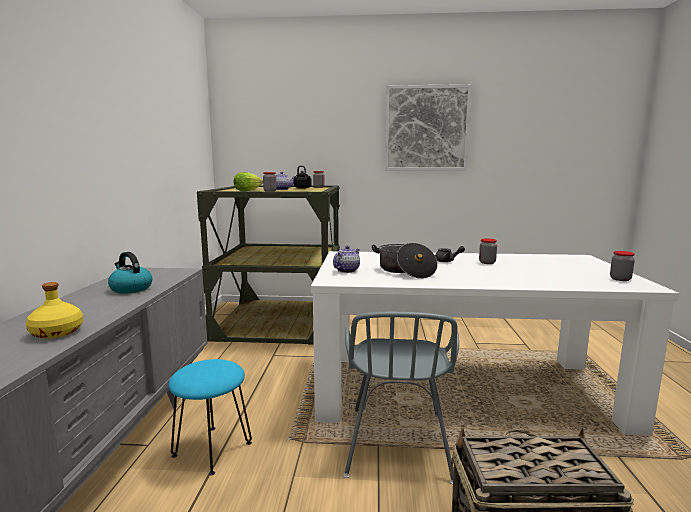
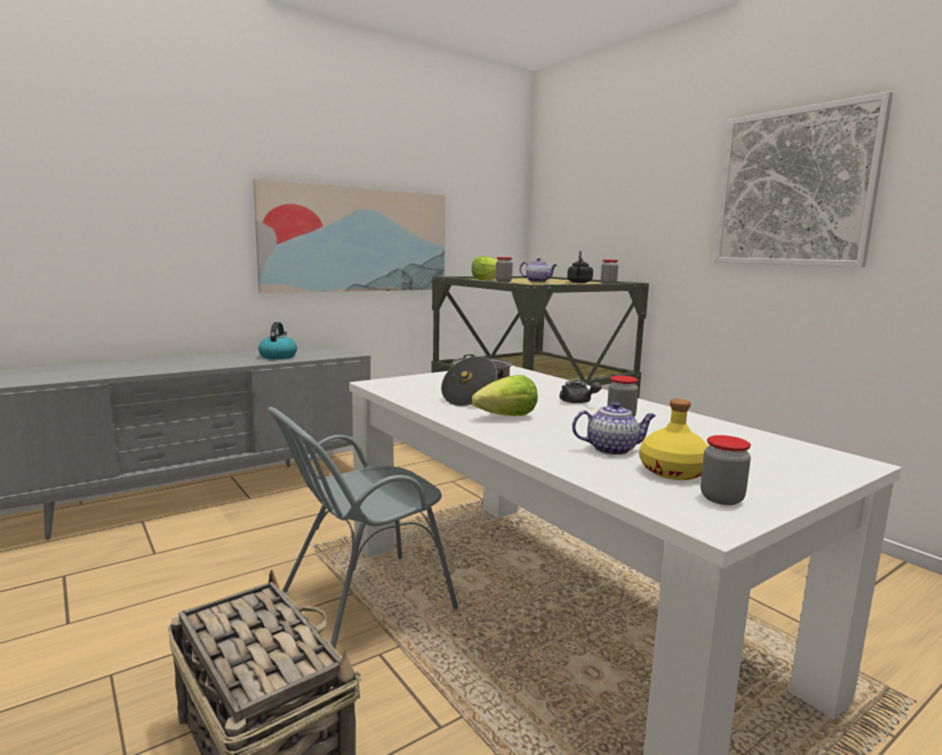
camera: 50 degrees right, 0 degrees up
(56, 332) = (161, 368): yellow bottle -> yellow bottle (672, 472)
(131, 160) = (358, 240): none -> picture
(212, 449) = (266, 521): turquoise stool -> none
(347, 270) = (430, 381): teapot -> teapot (612, 449)
(461, 276) = (507, 417): none -> lettuce

